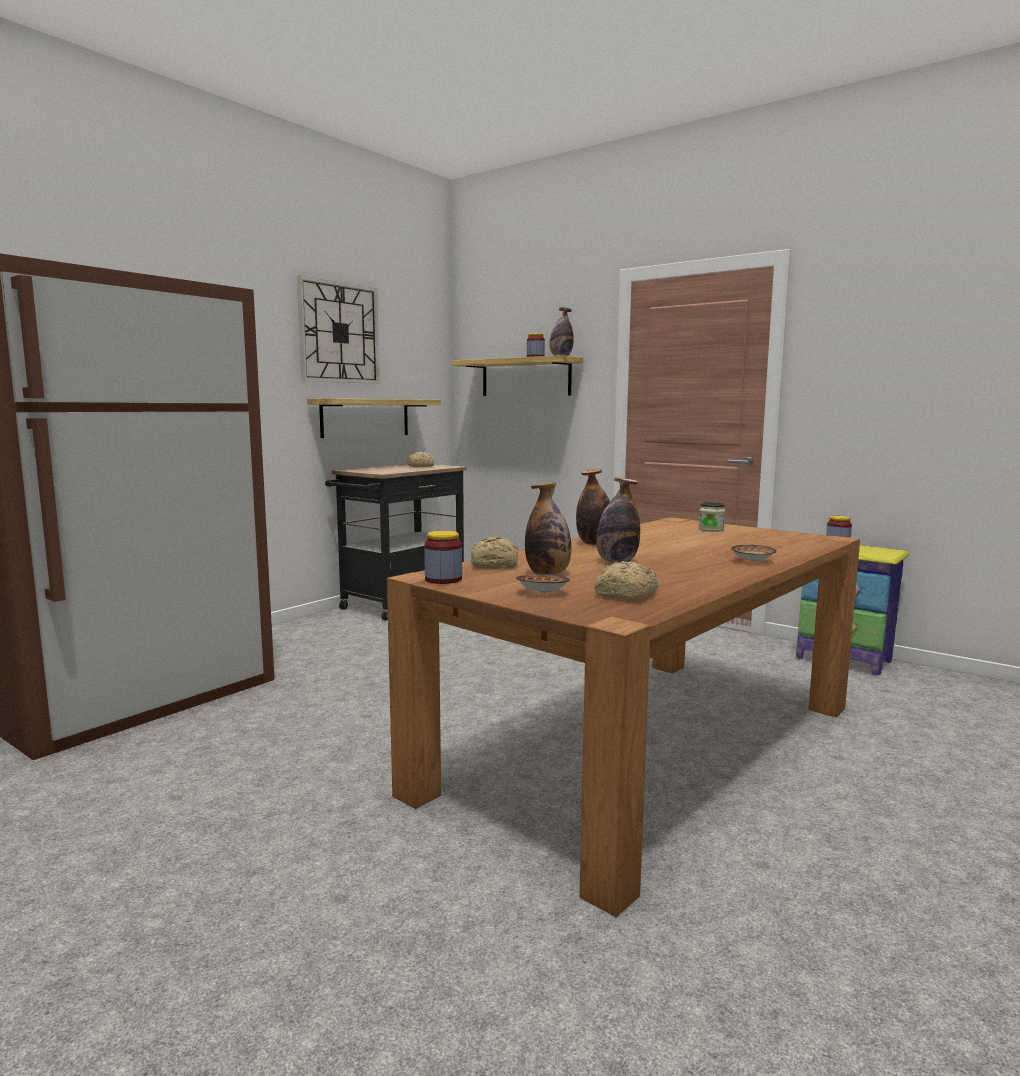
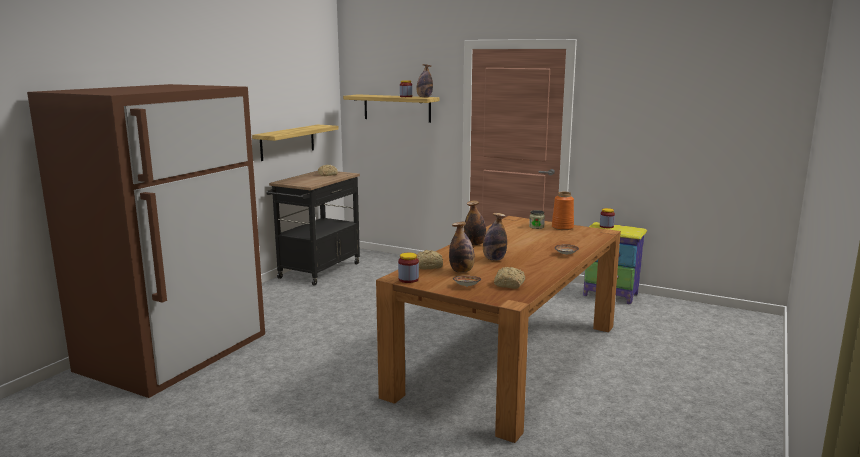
camera: 10 degrees left, 5 degrees up
(339, 333) = (269, 85): wall clock -> none
(755, 532) = (562, 228): none -> orange vase

